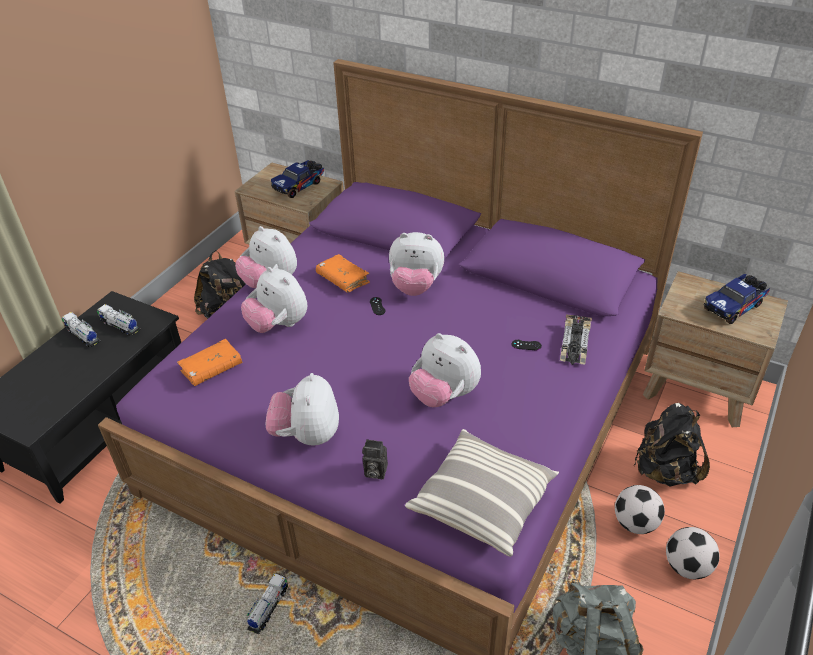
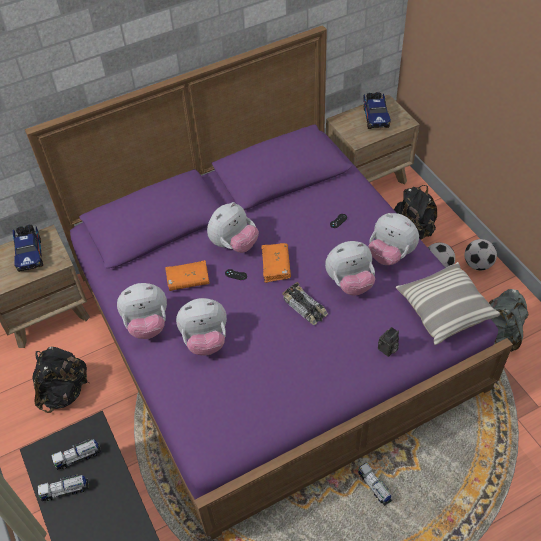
camera: 55 degrees left, 10 degrees up
(212, 369) = (219, 401): orange book -> orange book (276, 266)
(307, 435) = (330, 371): plush toy -> plush toy (390, 254)
(574, 345) = (355, 200): toy car -> toy car (305, 307)

